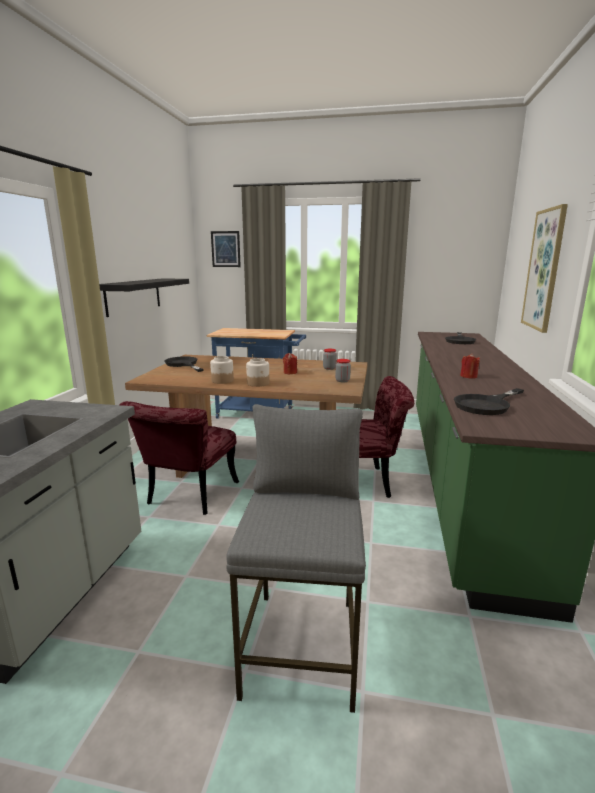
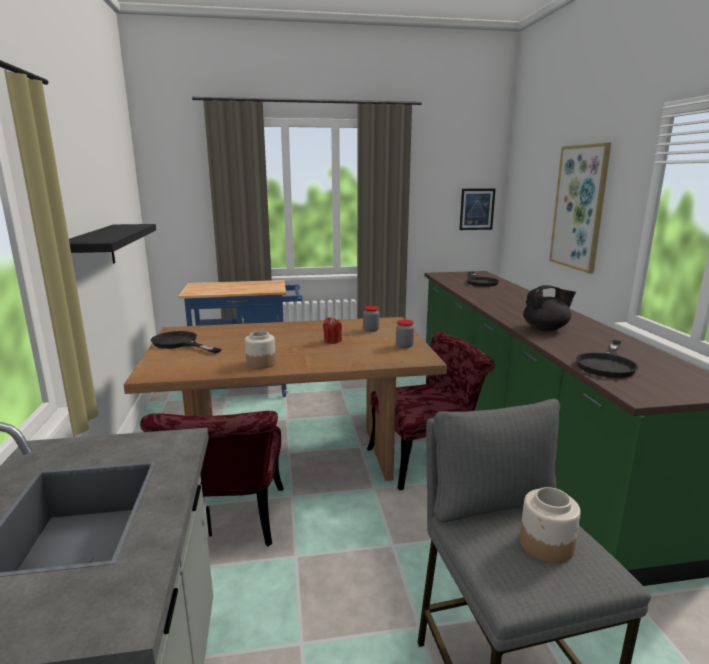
camera: 20 degrees left, 0 degrees up
(225, 249) = (182, 180): picture -> picture (477, 209)
(258, 383) = (311, 362): jar -> jar (547, 545)
(468, 376) = (546, 329): red candle -> black teapot

